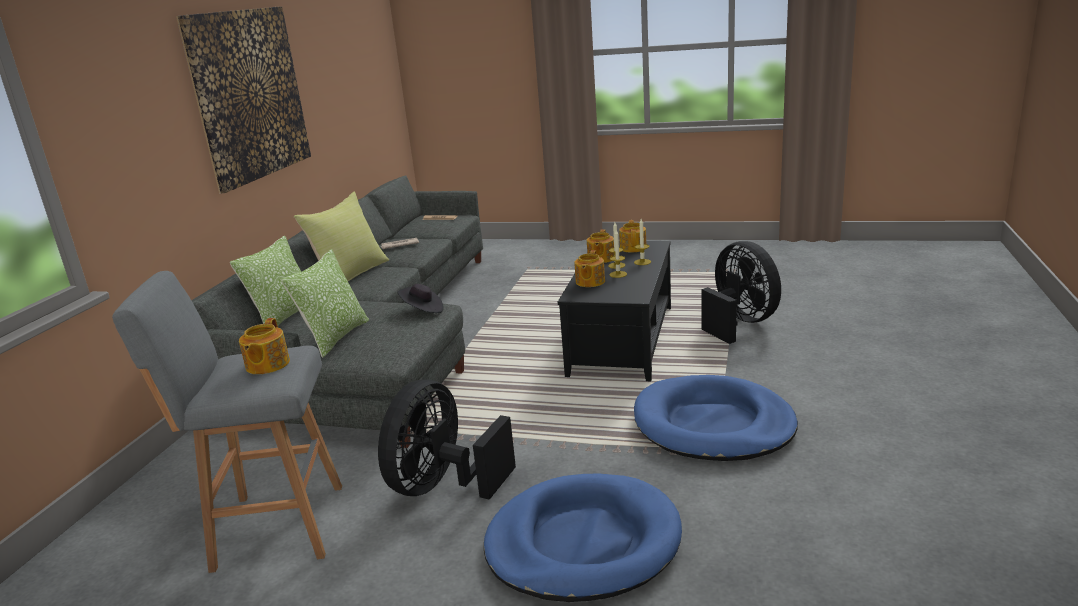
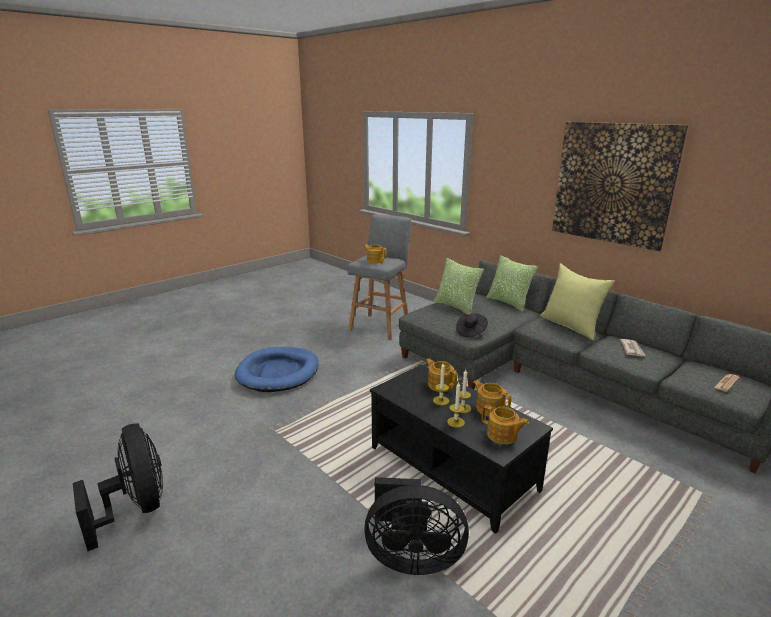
camera: 120 degrees right, 0 degrees up
(443, 486) = (359, 357): black fan -> black fan (136, 508)
(713, 424) = (296, 443): blue dog bed -> none

